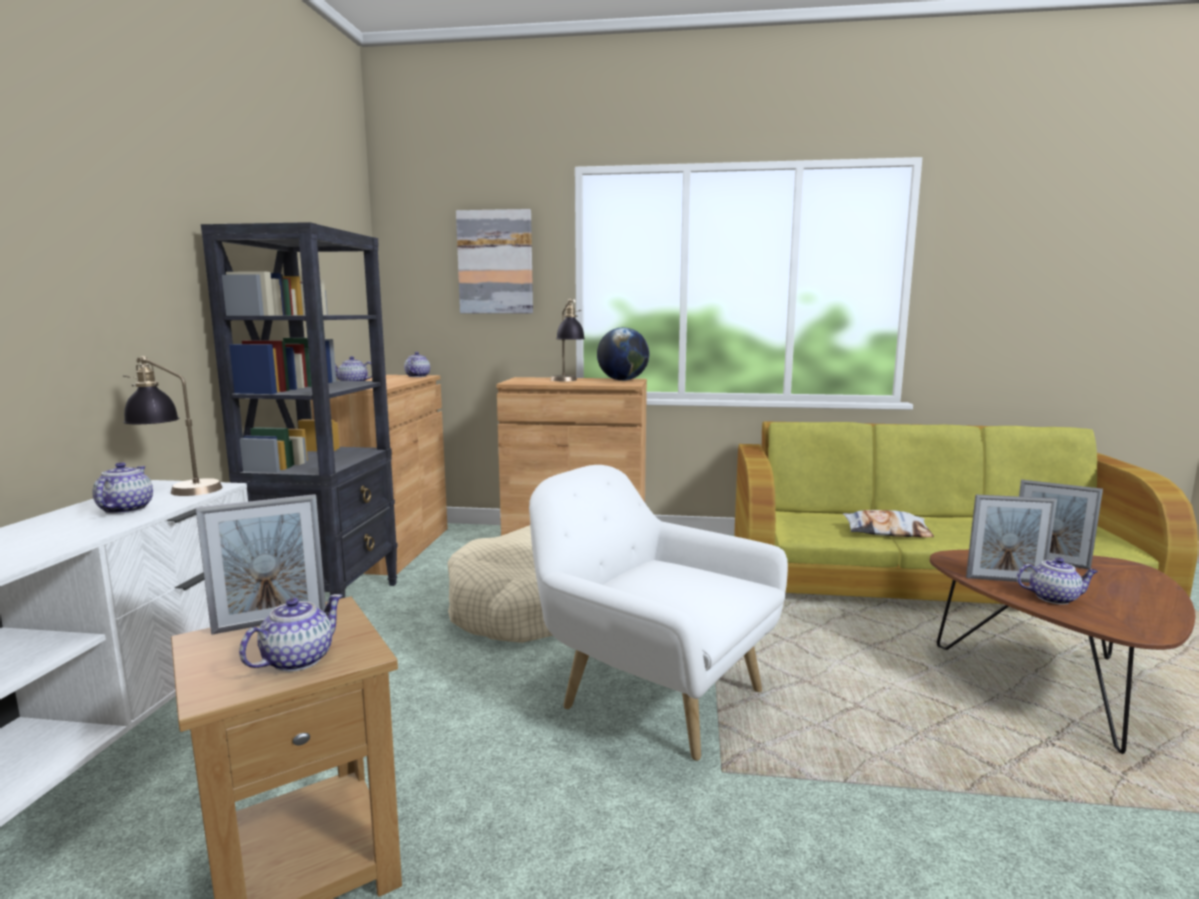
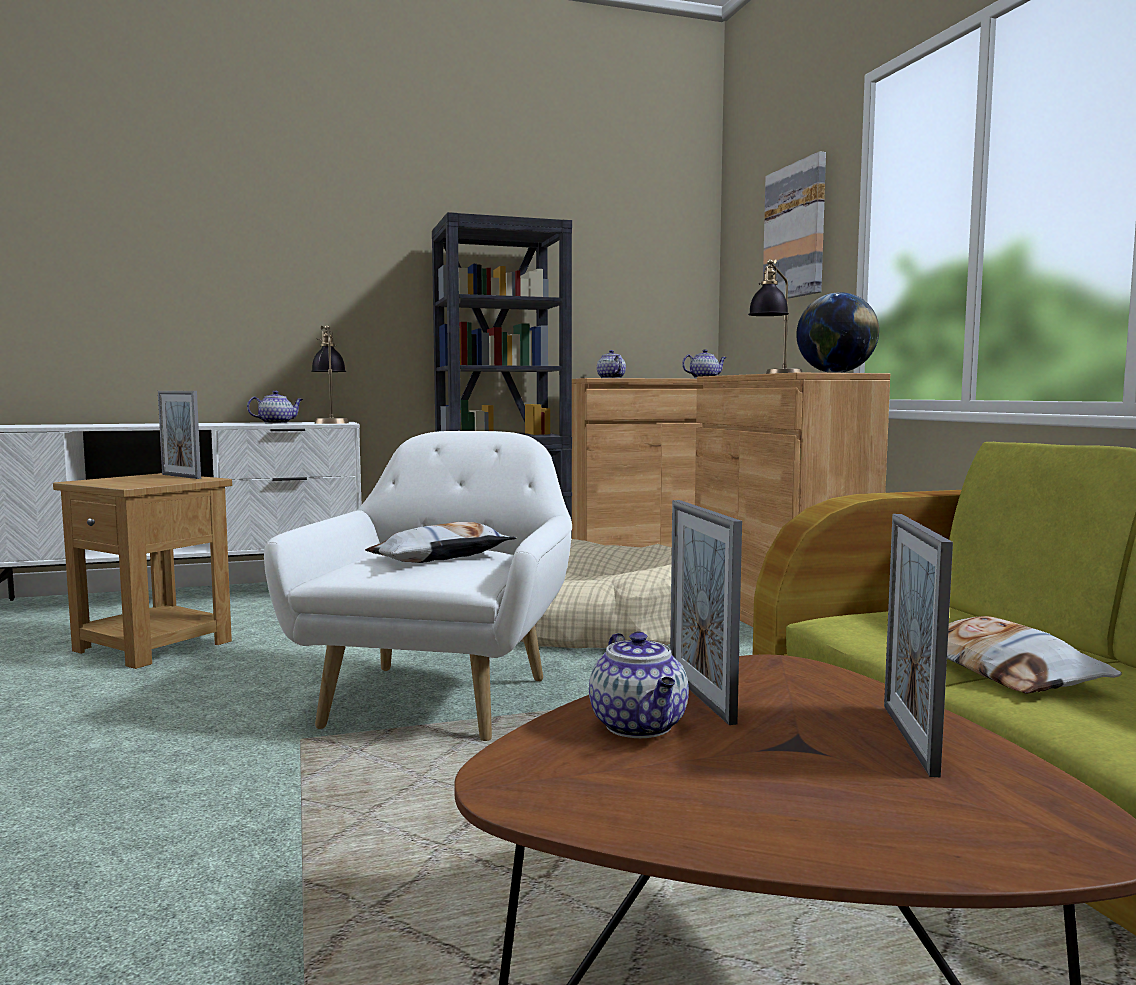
camera: 65 degrees right, 5 degrees down
(296, 660) = (122, 482): teapot -> none
(685, 580) = (440, 557): none -> pillow

